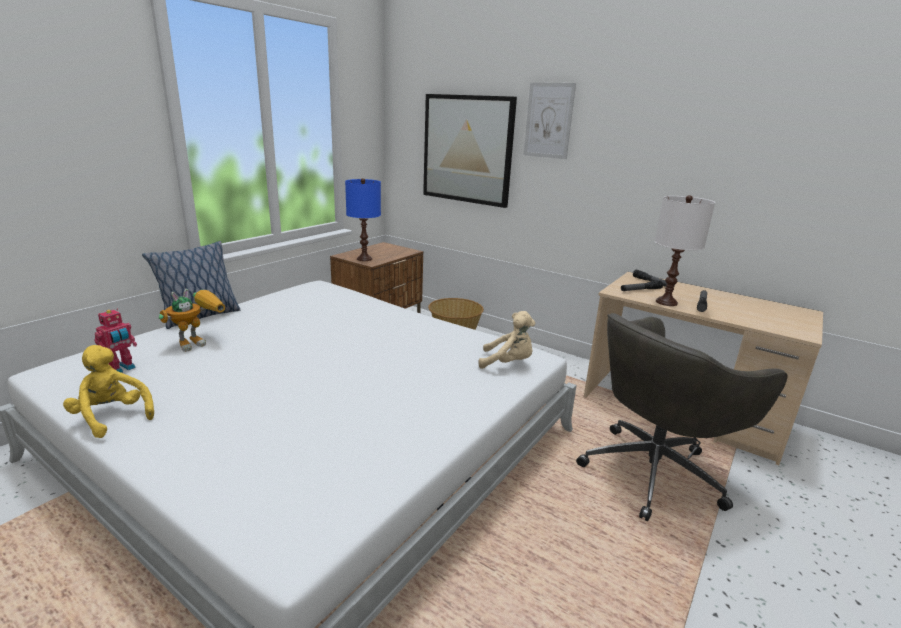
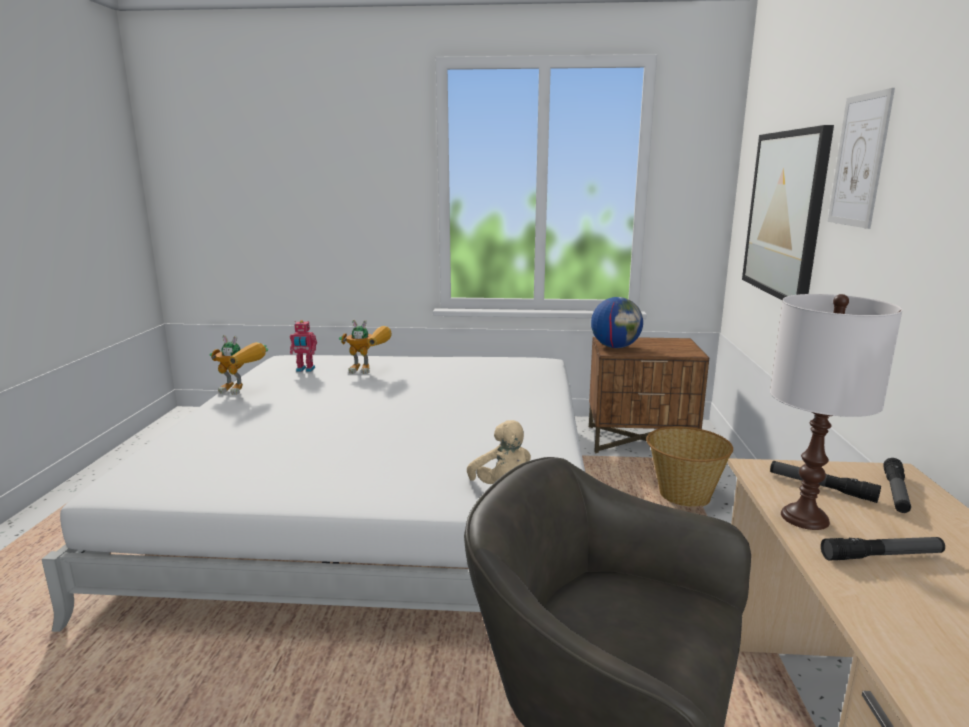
camera: 60 degrees right, 5 degrees down
(112, 417) = (243, 390): yellow plush toy -> toy robot
(199, 317) = (411, 356): pillow -> none
(364, 259) = (615, 347): blue table lamp -> globe

